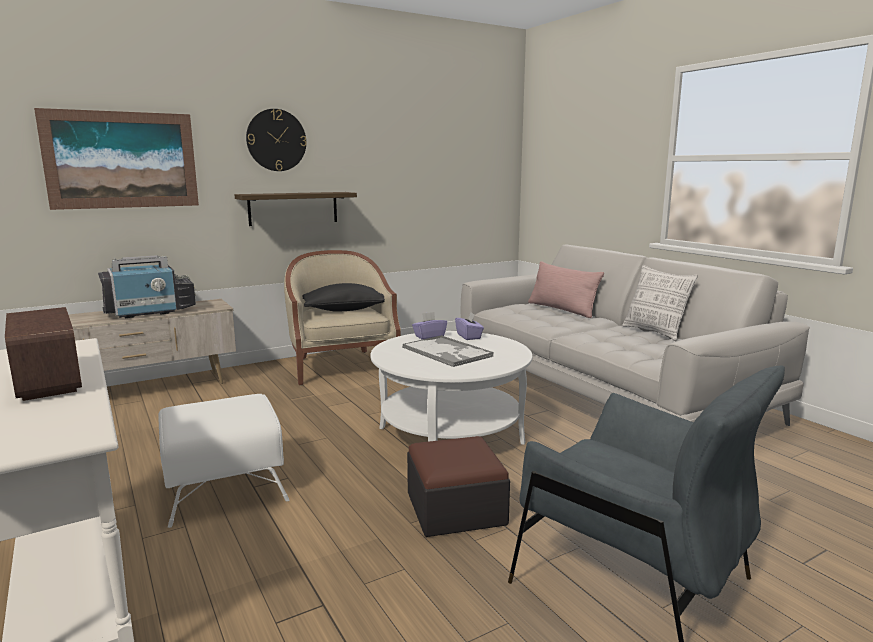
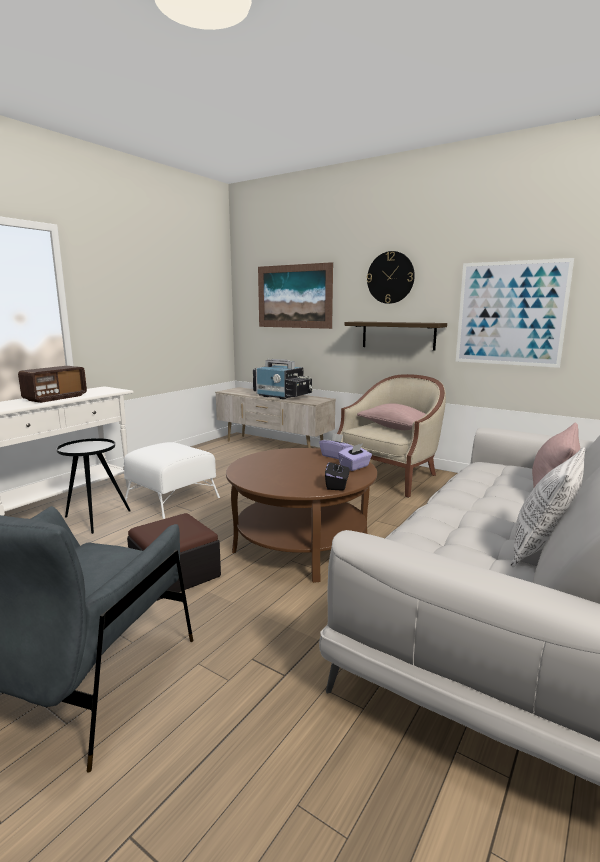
camera: 65 degrees right, 0 degrees up
(213, 560) = (95, 519): none -> black side table
(344, 310) = (396, 428): black pillow -> pink pillow
(400, 181) = (510, 313): none -> picture
(447, 352) = (296, 467): tray -> none
(450, 435) = (301, 545): white coffee table -> brown coffee table
(512, 348) = (337, 485): none -> black tissue box

